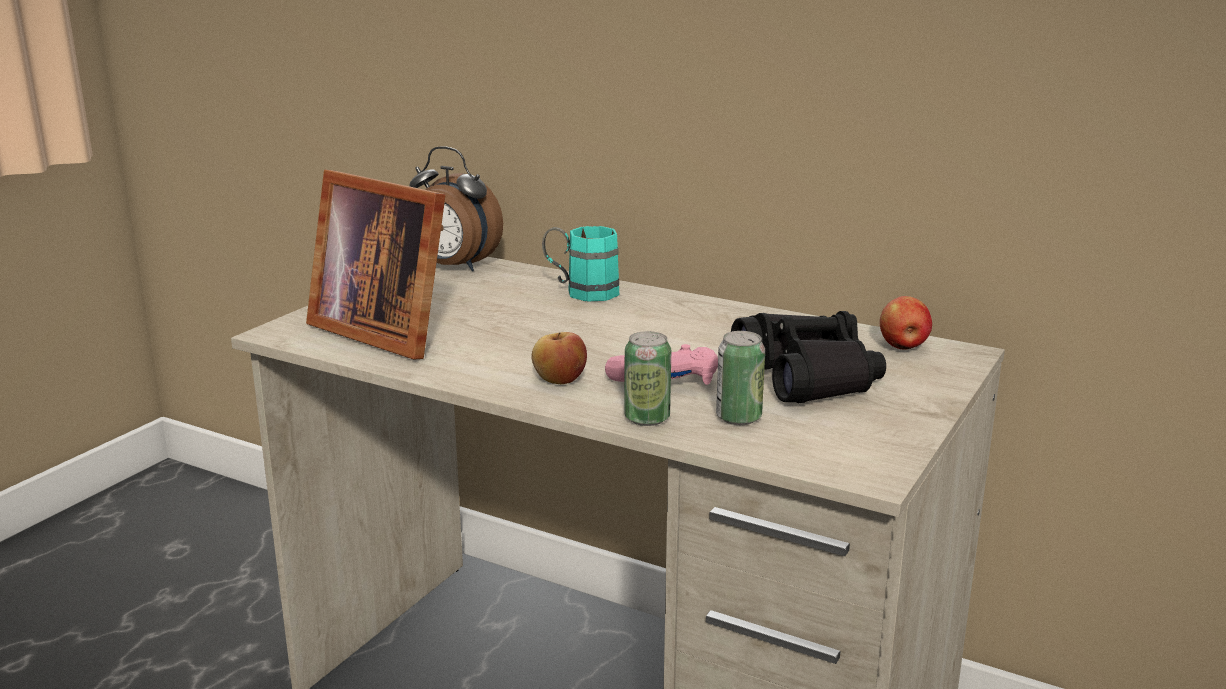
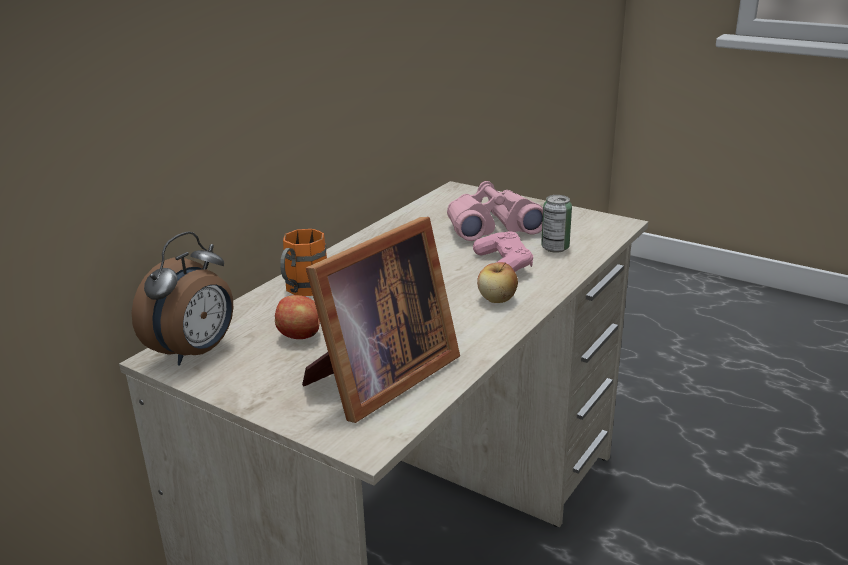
camera: 85 degrees left, 5 degrees up
(581, 291) = (303, 291): turquoise mug -> orange mug
(647, 418) = (560, 272): can -> none
(808, 377) = (492, 227): black binoculars -> pink binoculars
(903, 347) = (446, 201): apple -> apple (300, 336)

